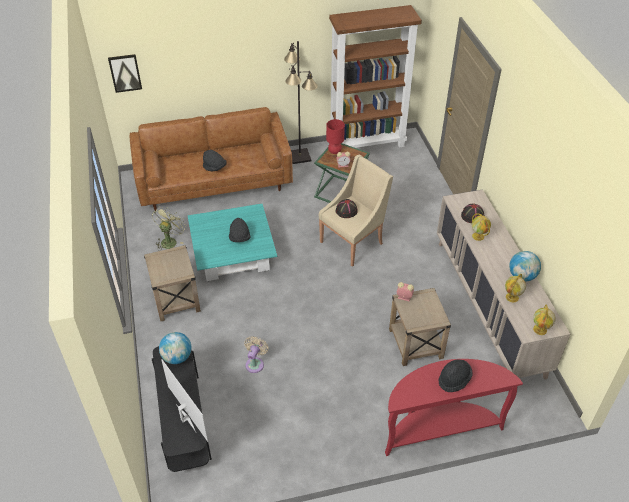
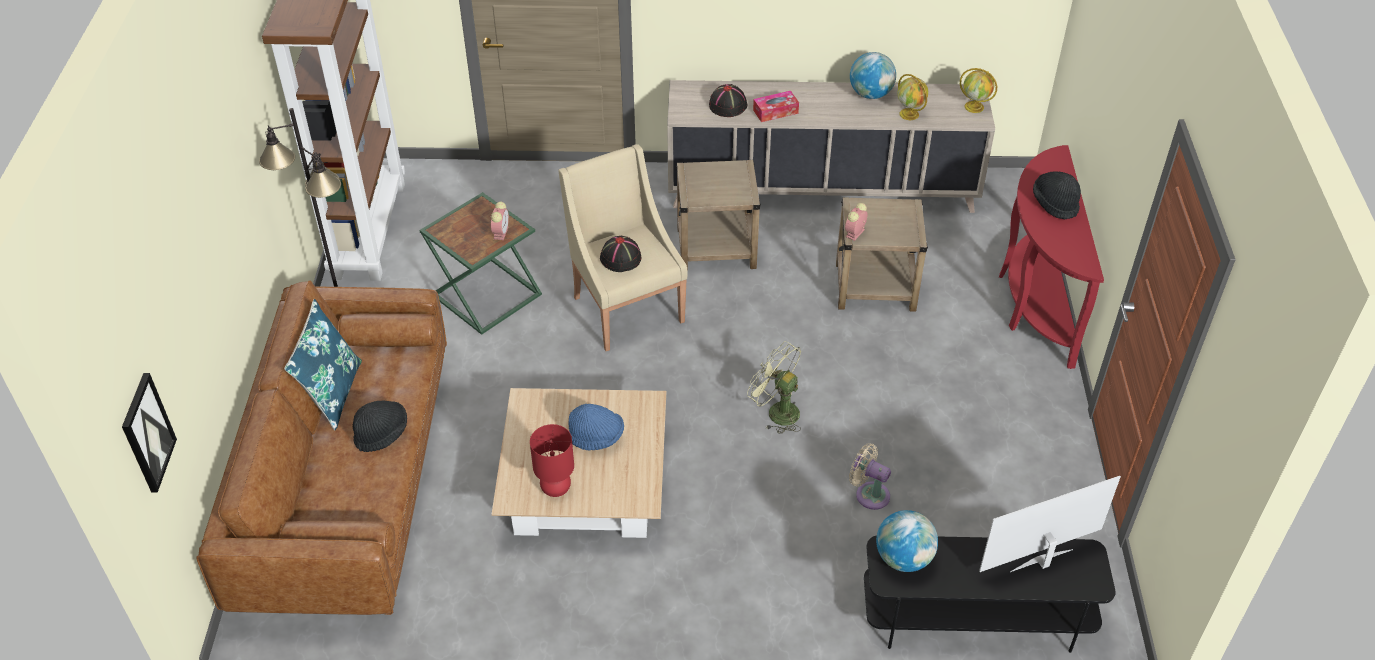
camera: 75 degrees left, 0 degrees up
(170, 240) = (502, 587): green fan -> green fan (776, 411)
(176, 300) = (681, 595): beige side table -> beige side table (717, 248)
(233, 253) = (584, 483): turquoise coffee table -> beige coffee table
(234, 148) = (332, 393): none -> blue pillow
(239, 238) = (596, 437): black hat -> blue hat
(335, 151) = (455, 235): red table lamp -> red table lamp (556, 488)
(478, 236) = (775, 111): globe -> tissue box

